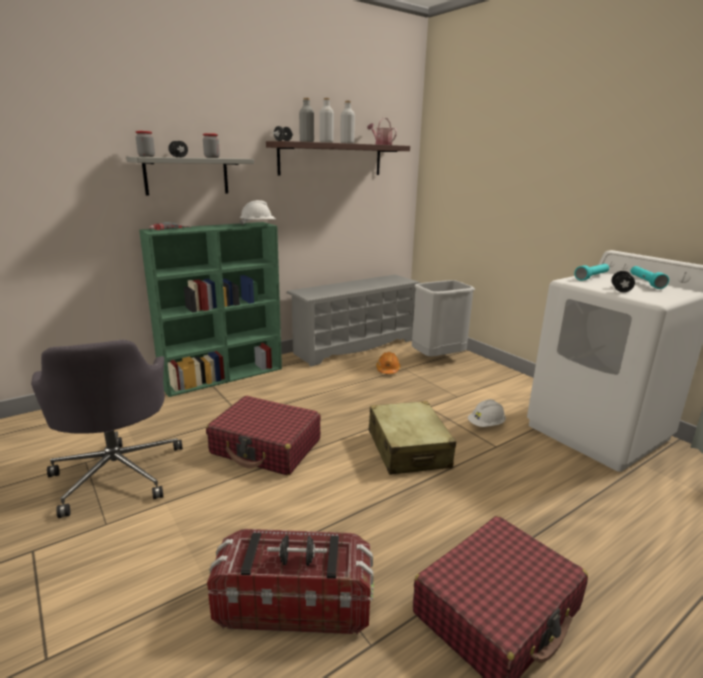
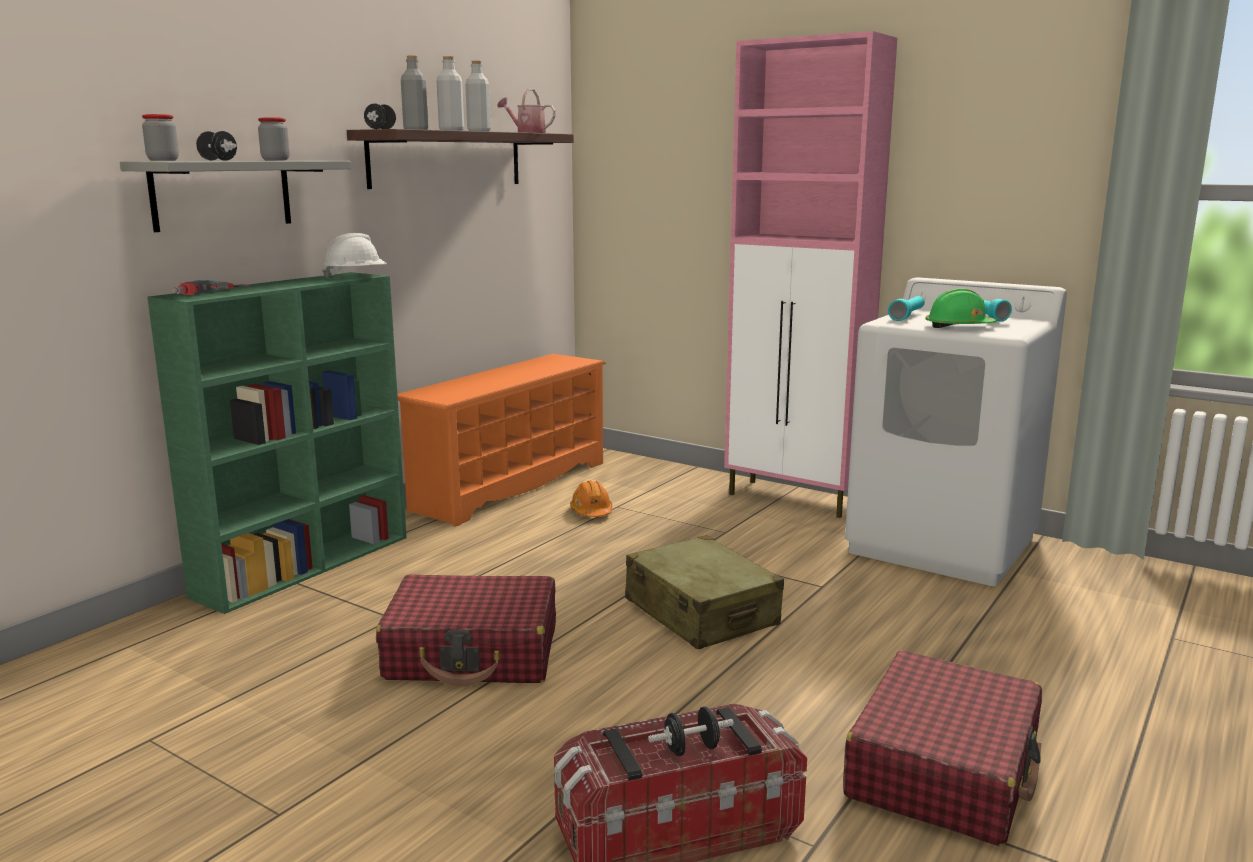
camera: 20 degrees left, 5 degrees down
(118, 473) = (232, 742): grey office chair -> none
(355, 346) = (509, 485): grey shoe rack -> orange shoe rack
(437, 358) = (658, 484): grey trash can -> none
(486, 425) = (791, 562): white hard hat -> none
(515, 381) = (795, 499): none -> pink cabinet
(621, 290) = (958, 327): black dumbbell -> green hard hat

